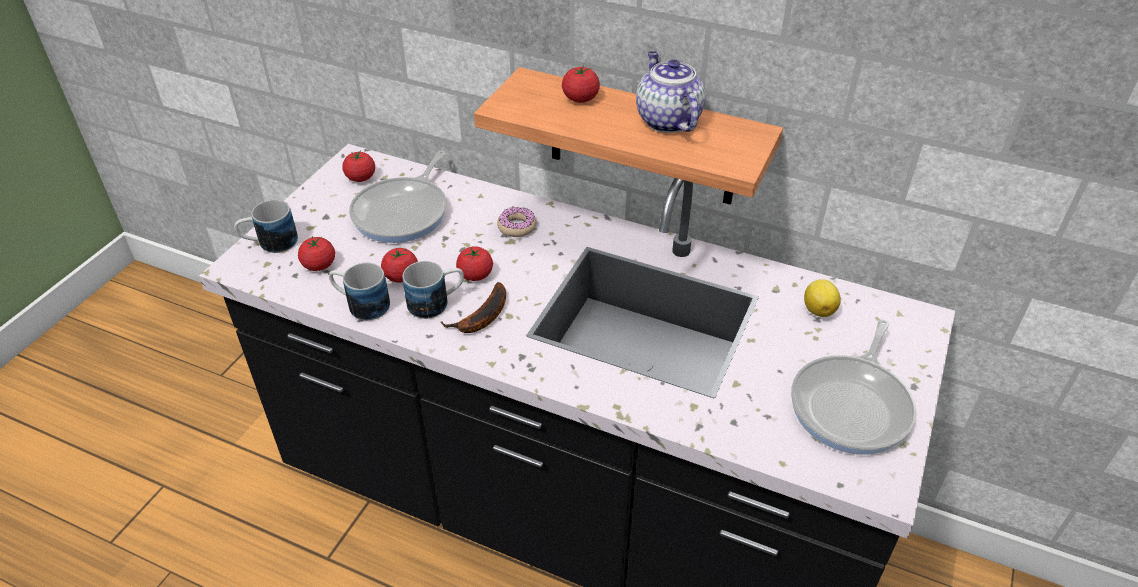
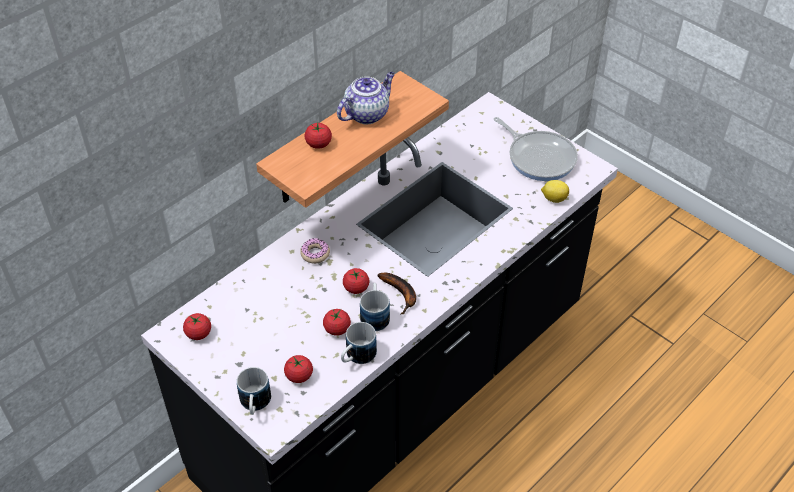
camera: 70 degrees left, 5 degrees up
(404, 212) = (261, 314): frying pan -> none
(667, 120) = (367, 113): teapot -> teapot turned 135 degrees clockwise
(819, 309) = (464, 141): lemon -> lemon (553, 198)

